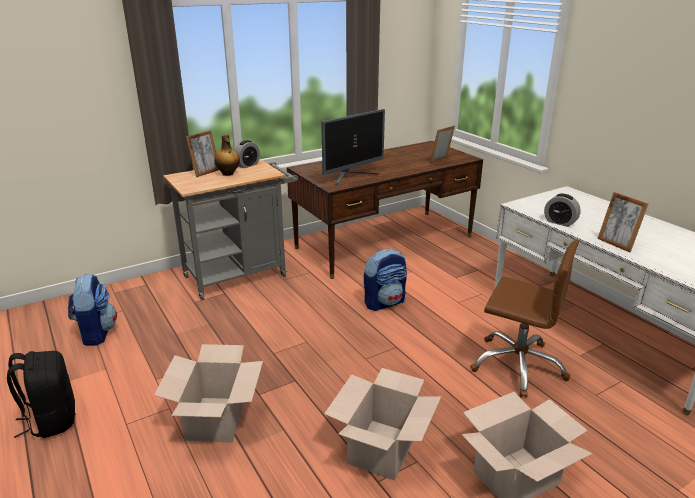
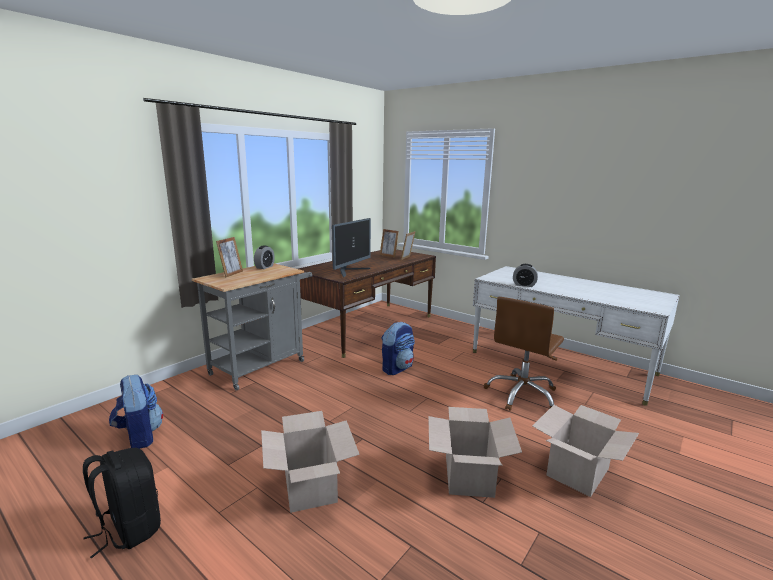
camera: 20 degrees left, 10 degrees down
(228, 174) = (253, 273): bottle -> none
(518, 365) = (522, 394): brown office chair -> brown office chair turned 120 degrees clockwise
(616, 244) = (571, 293): picture frame -> picture frame (388, 255)

